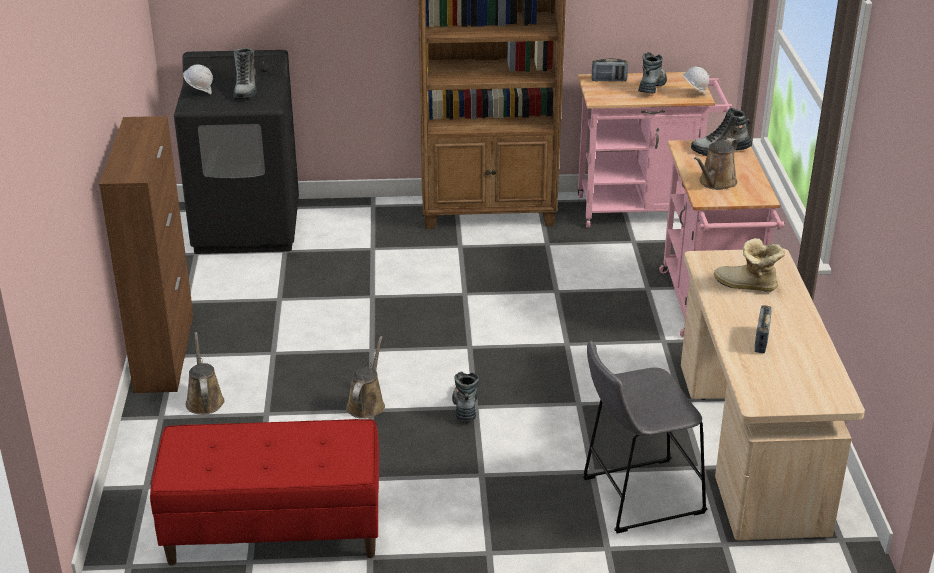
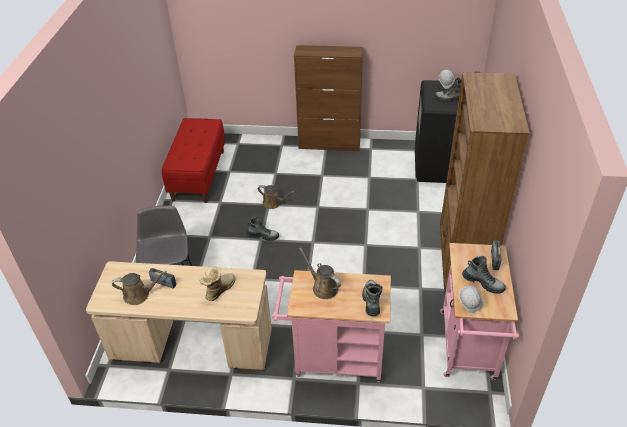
camera: 100 degrees right, 10 degrees up
(204, 400) = (290, 156): brown watering can -> brown watering can (139, 295)

